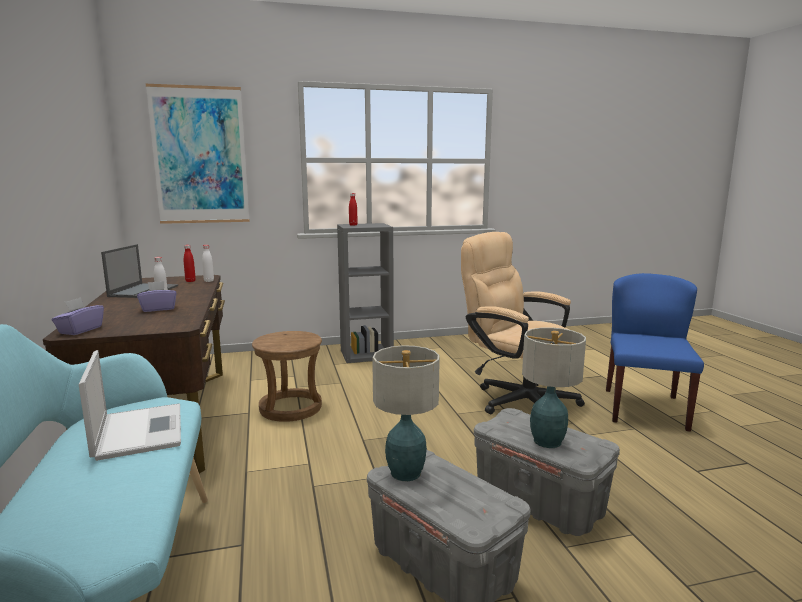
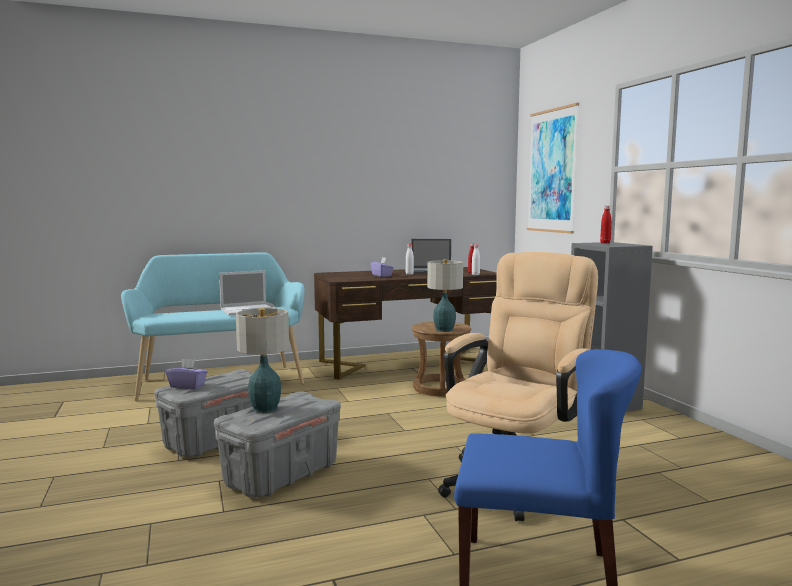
camera: 85 degrees right, 5 degrees down
(80, 330) = (332, 273): purple tissue box -> purple tissue box (187, 386)
(405, 472) = (235, 374): table lamp -> table lamp (444, 330)

